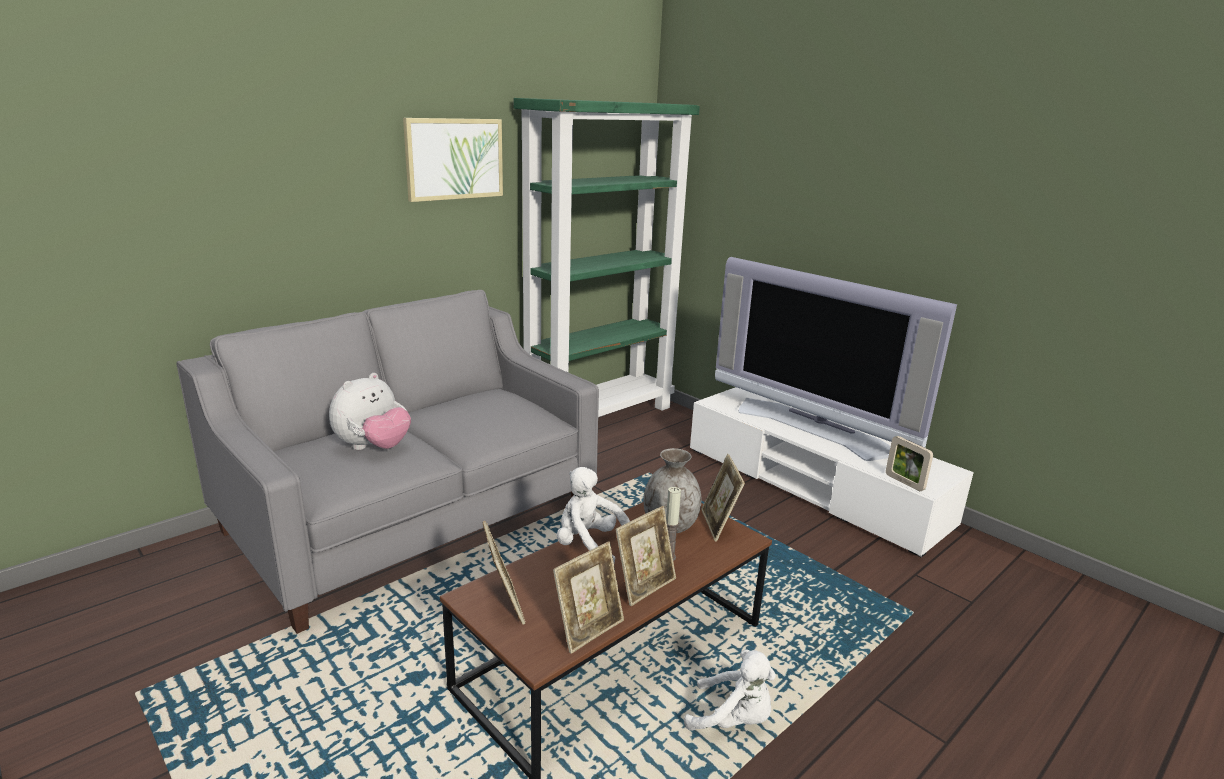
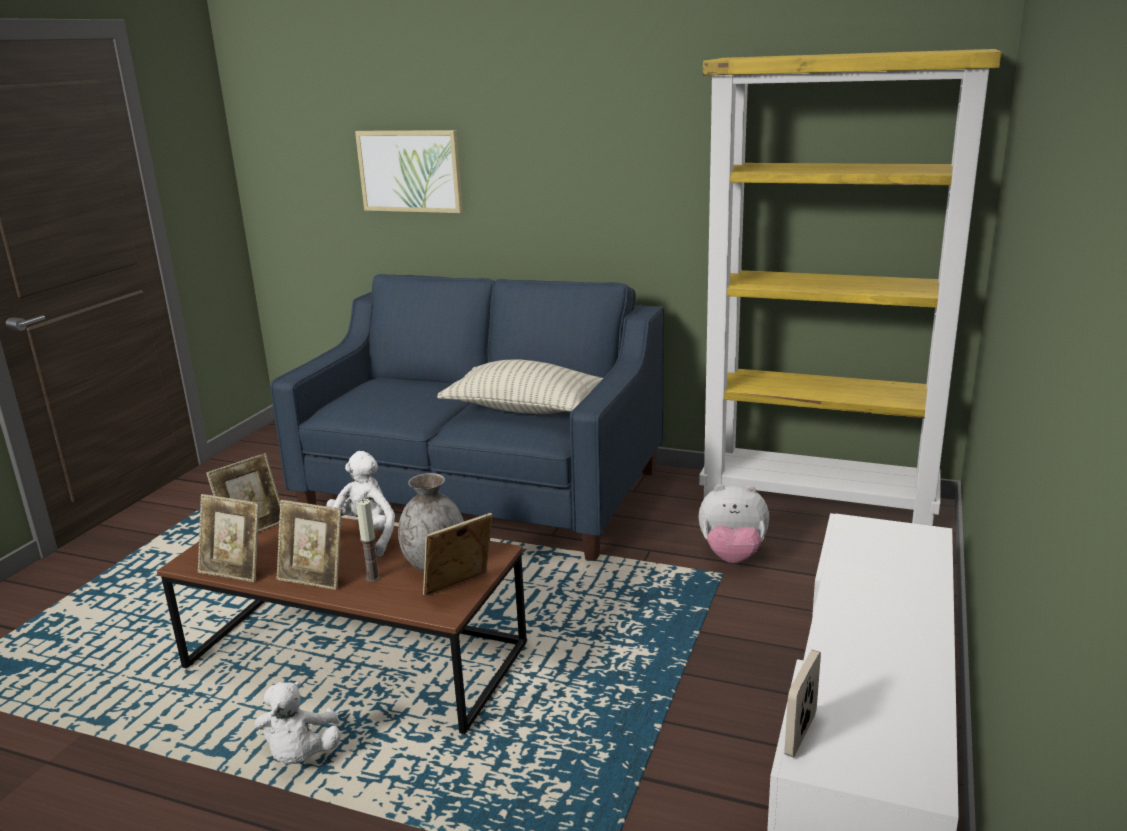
camera: 65 degrees right, 0 degrees up
(373, 447) = (408, 397): plush toy -> plush toy (732, 556)
(411, 519) = (483, 493): grey sofa -> blue sofa
(454, 159) = (642, 132): picture -> picture (410, 171)
(490, 413) = (525, 409): none -> pillow
(600, 417) = (819, 503): green bookcase -> yellow bookcase
(813, 428) = (890, 617): television -> none

